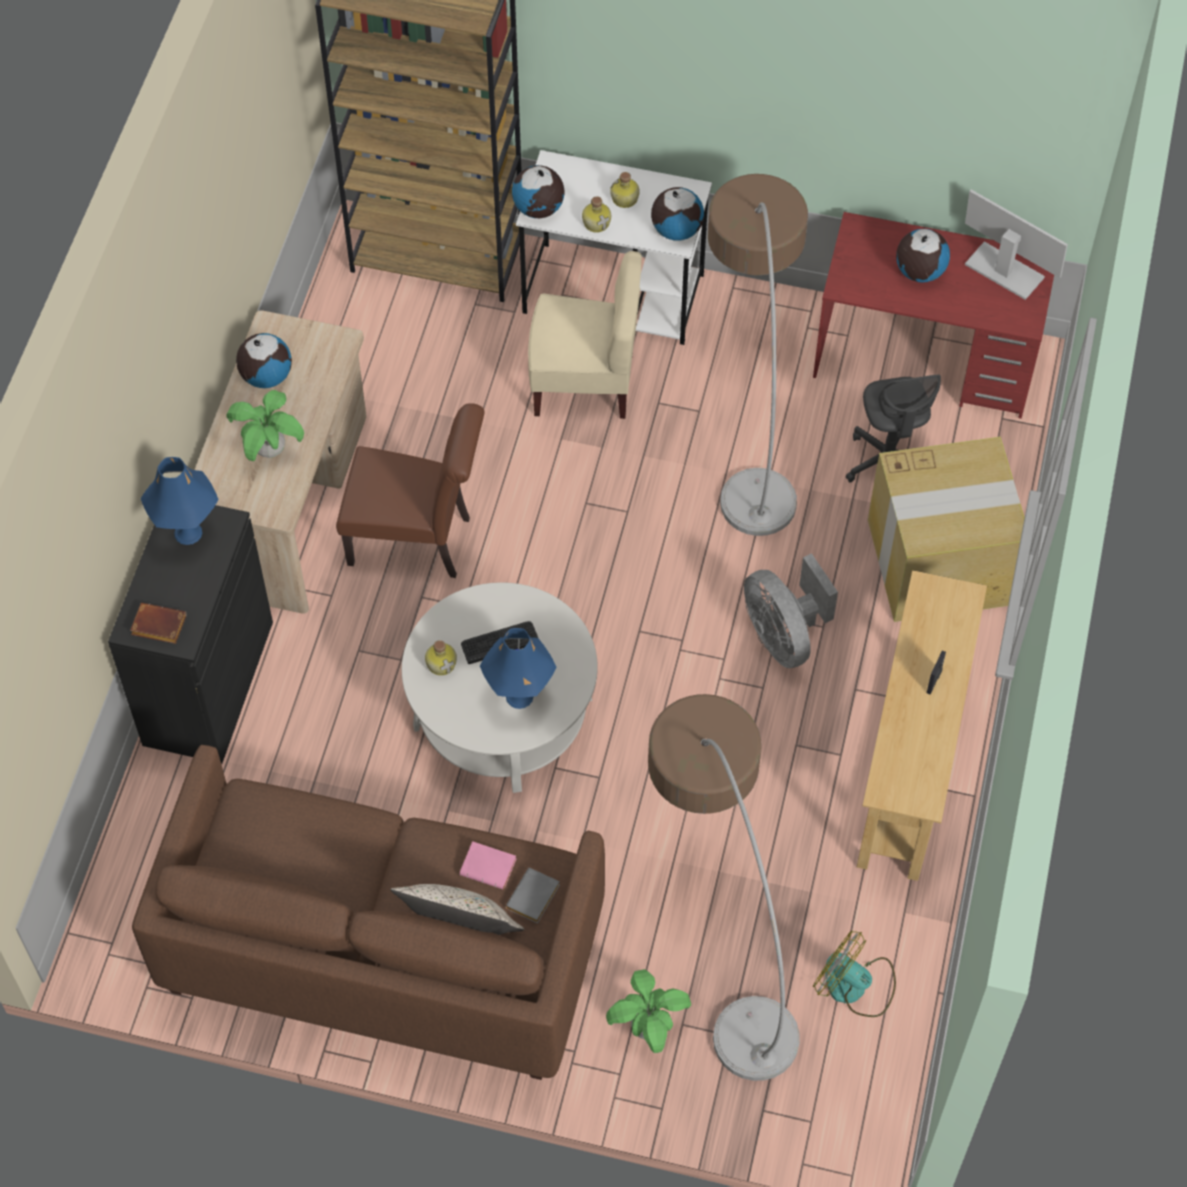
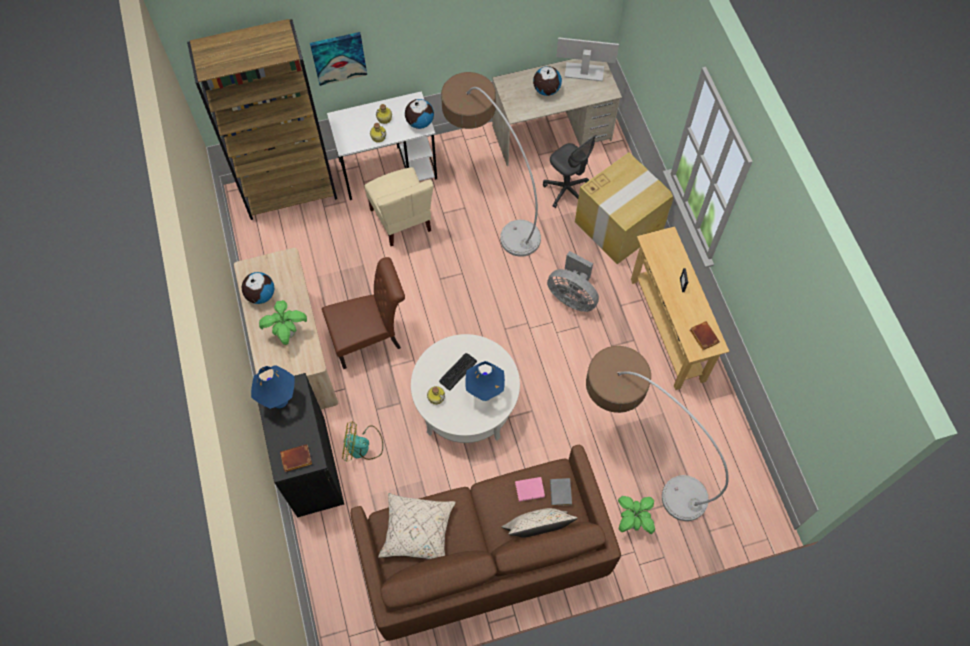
camera: 30 degrees left, 5 degrees up
(282, 837) = (417, 531): none -> beige pillow
(539, 209) = (345, 143): globe -> none
(580, 65) = (338, 57): none -> picture
(584, 383) = (402, 220): beige chair -> beige chair turned 90 degrees clockwise
(854, 986) = (711, 447): fan -> fan (362, 446)
(912, 777) = (702, 336): none -> brown book
(925, 360) = (552, 133): red desk -> beige desk

